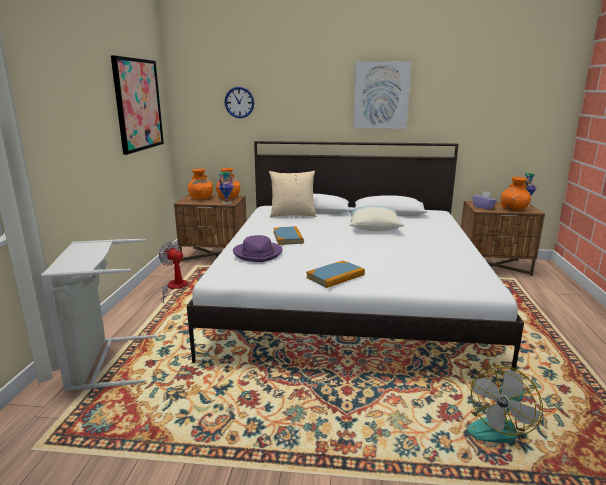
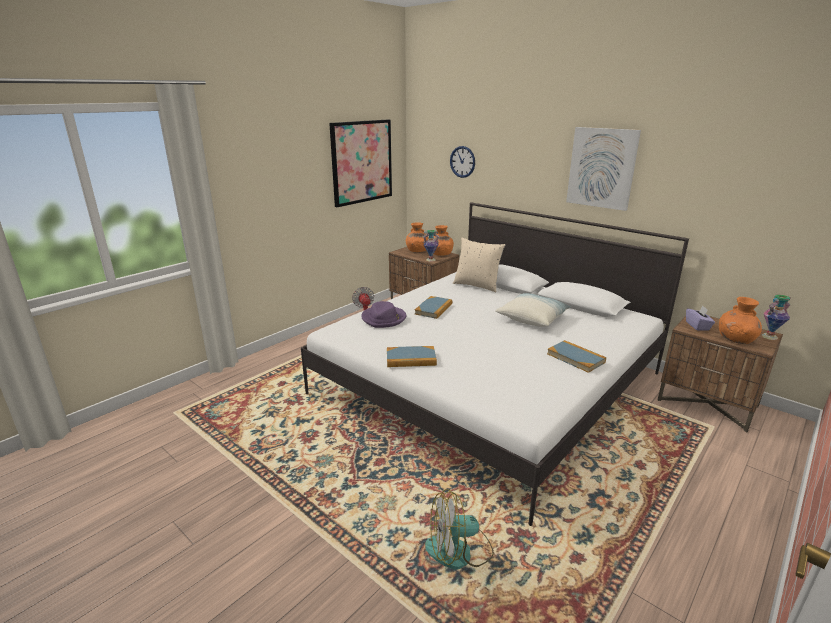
camera: 35 degrees right, 5 degrees up
(103, 363) = (258, 372): grey laundry basket -> none
(445, 243) = (575, 358): none -> book

